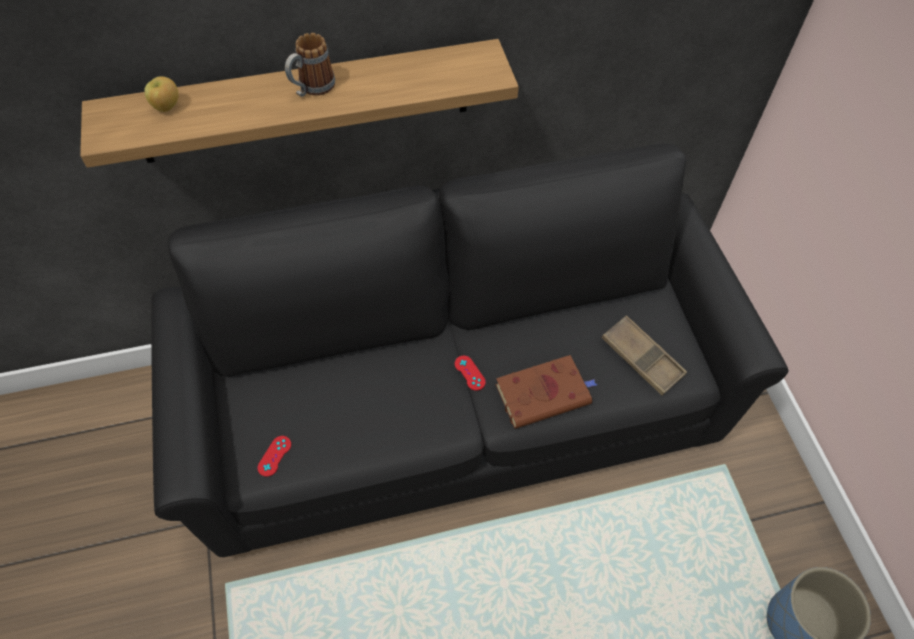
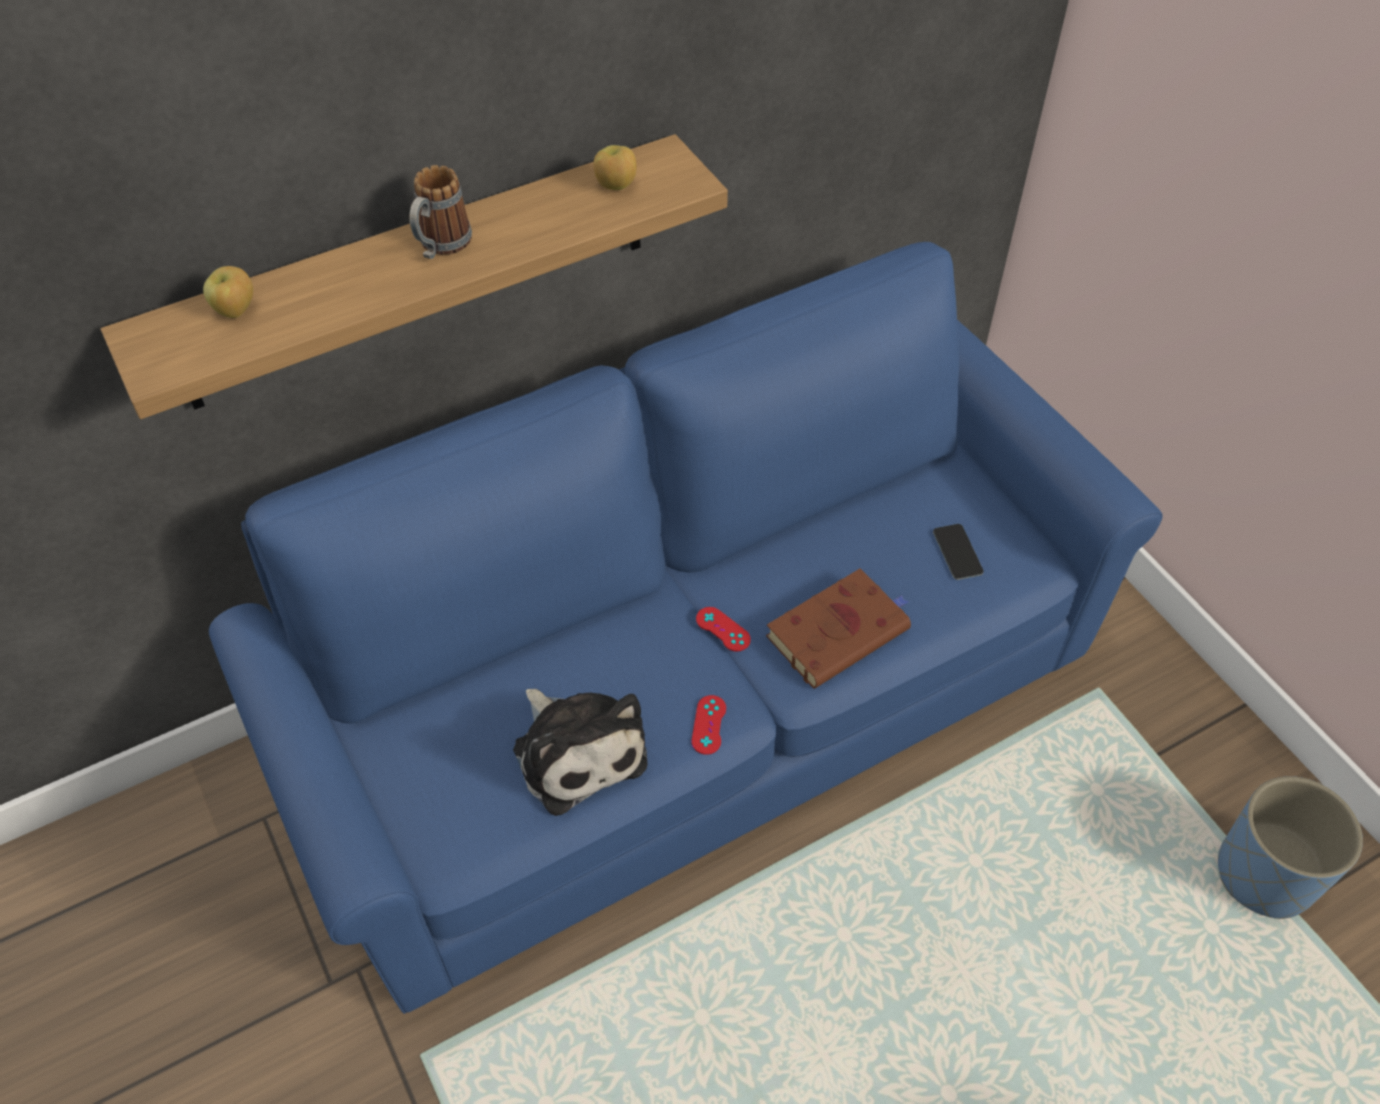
camera: 15 degrees left, 5 degrees down
(274, 456) = (473, 816): red game controller -> red game controller (709, 725)
(351, 430) = (577, 750): none -> plush toy
(443, 68) = (615, 186): none -> apple
(456, 406) = (691, 703): black sofa -> blue sofa
(642, 358) = (957, 552): brown tray -> phone

